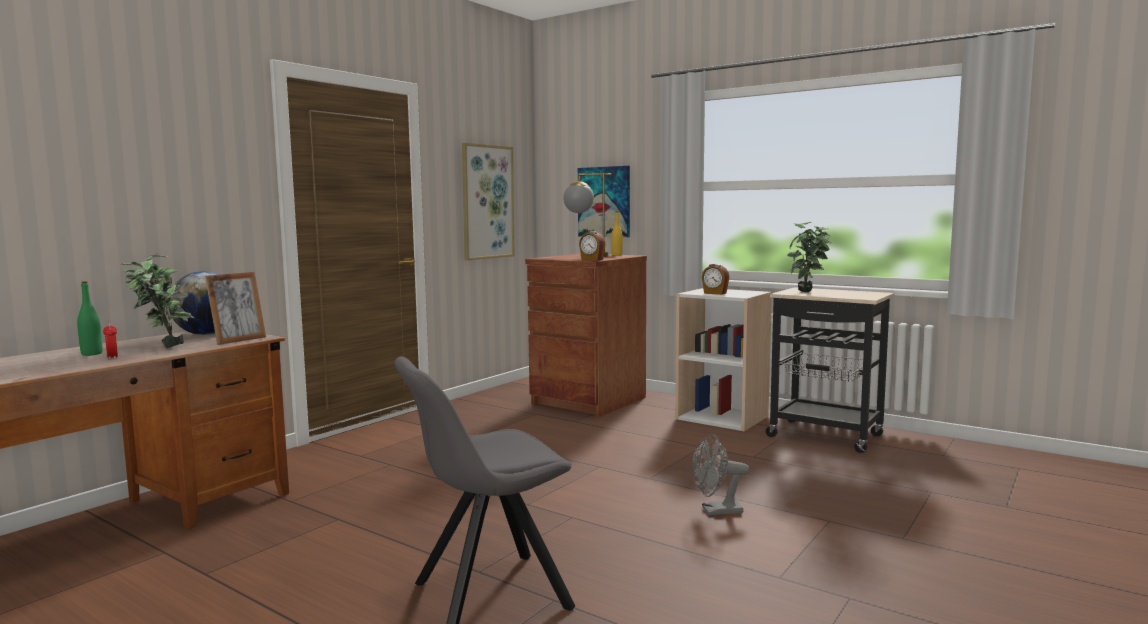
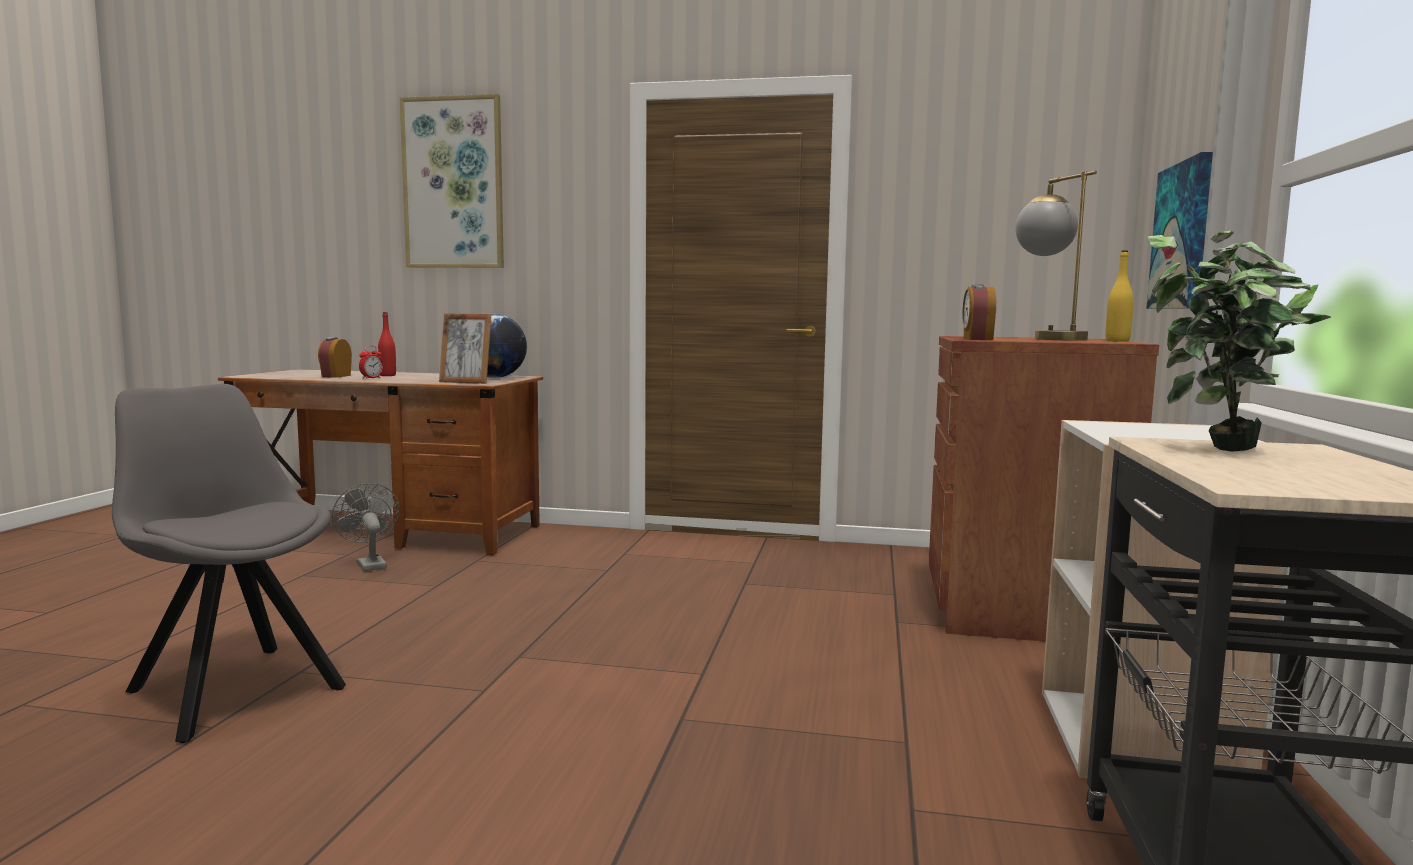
camera: 65 degrees right, 0 degrees up
(91, 354) = (387, 375): green bottle -> red bottle
(162, 347) = (420, 378): potted plant -> none
(487, 202) = (992, 247): picture -> picture (453, 183)
(715, 293) = (1125, 430): alarm clock -> alarm clock (335, 376)
(716, 511) = (557, 803): grey fan -> grey fan (369, 564)

